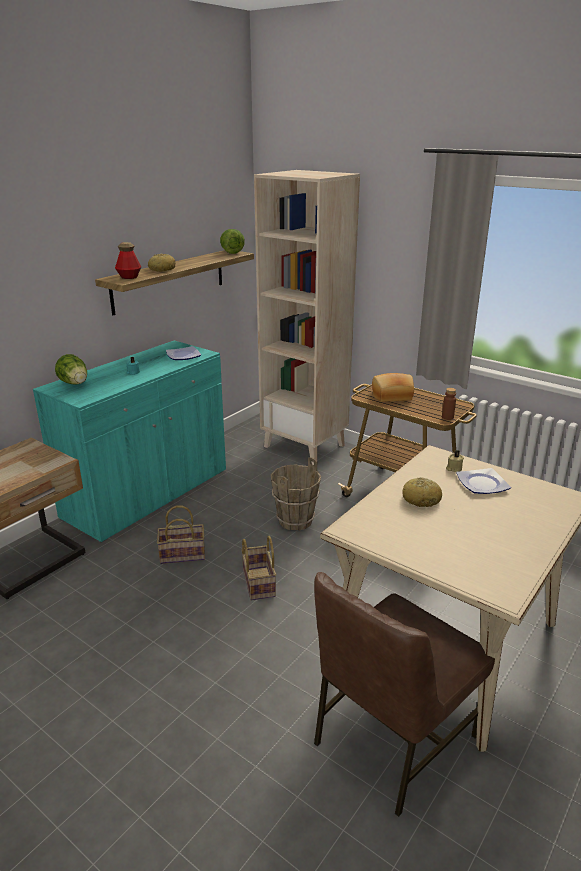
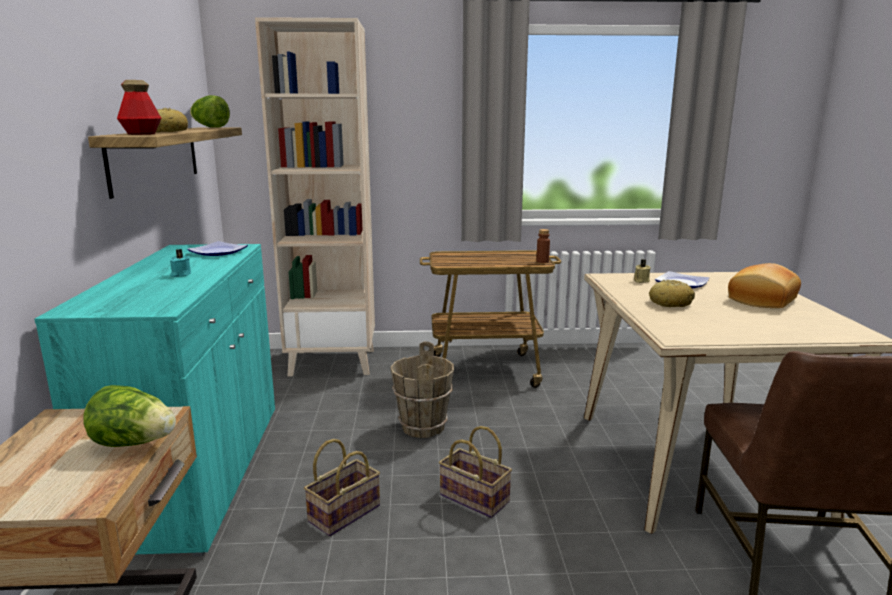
camera: 40 degrees left, 10 degrees down
(75, 384) = (108, 299): lettuce -> lettuce (134, 443)
(392, 396) = (466, 259): bread -> bread (764, 300)

